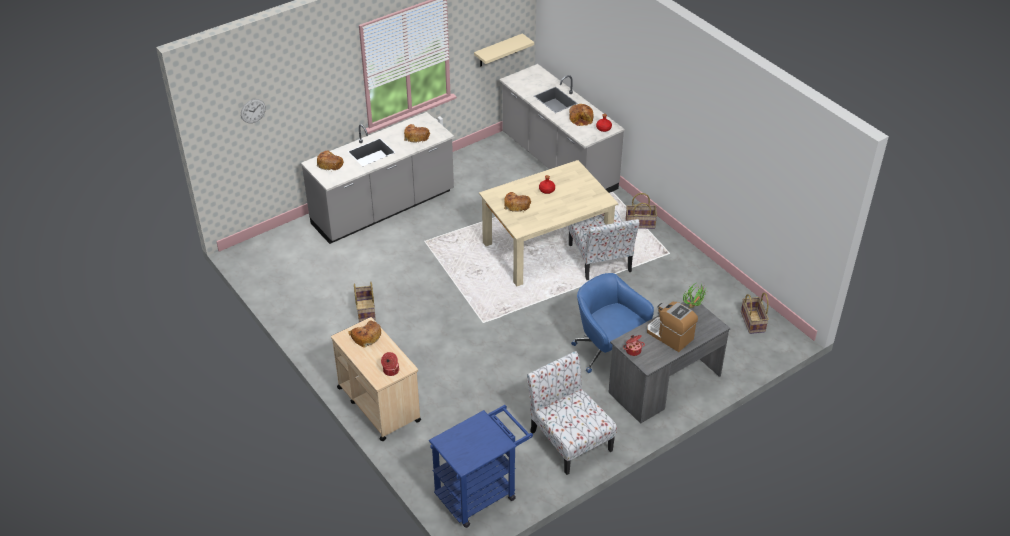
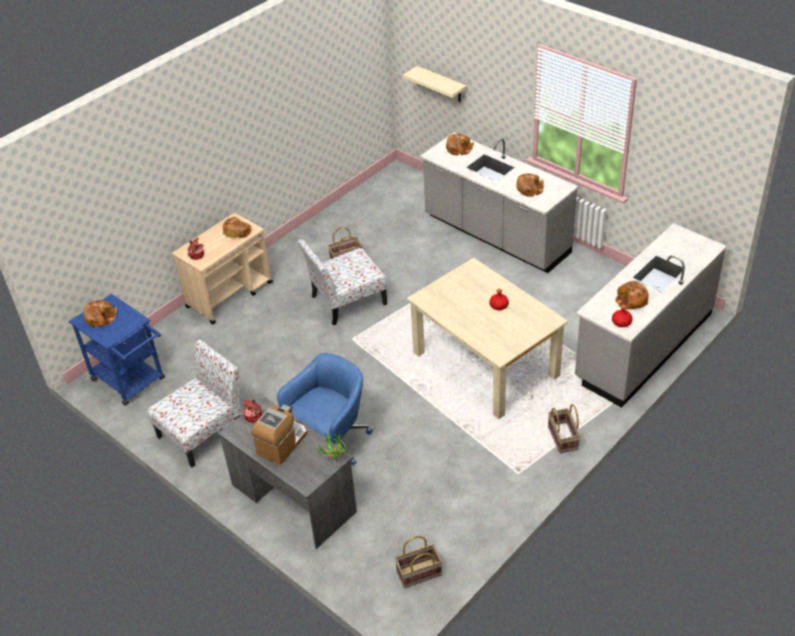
camera: 80 degrees right, 0 degrees up
(253, 111) = (434, 54): wall clock -> none
(498, 50) = (688, 193): beige shelf -> beige shelf (441, 84)
(516, 205) = (463, 288): bread -> bread (100, 317)
(600, 259) = (483, 412): chair -> chair (347, 301)

